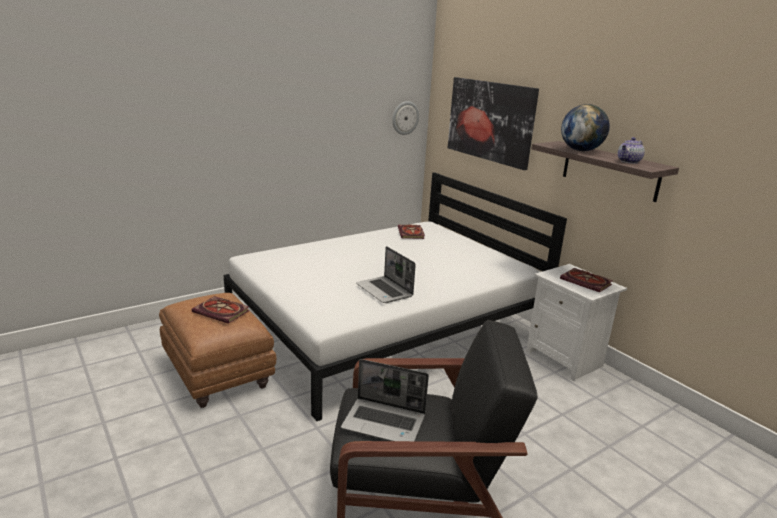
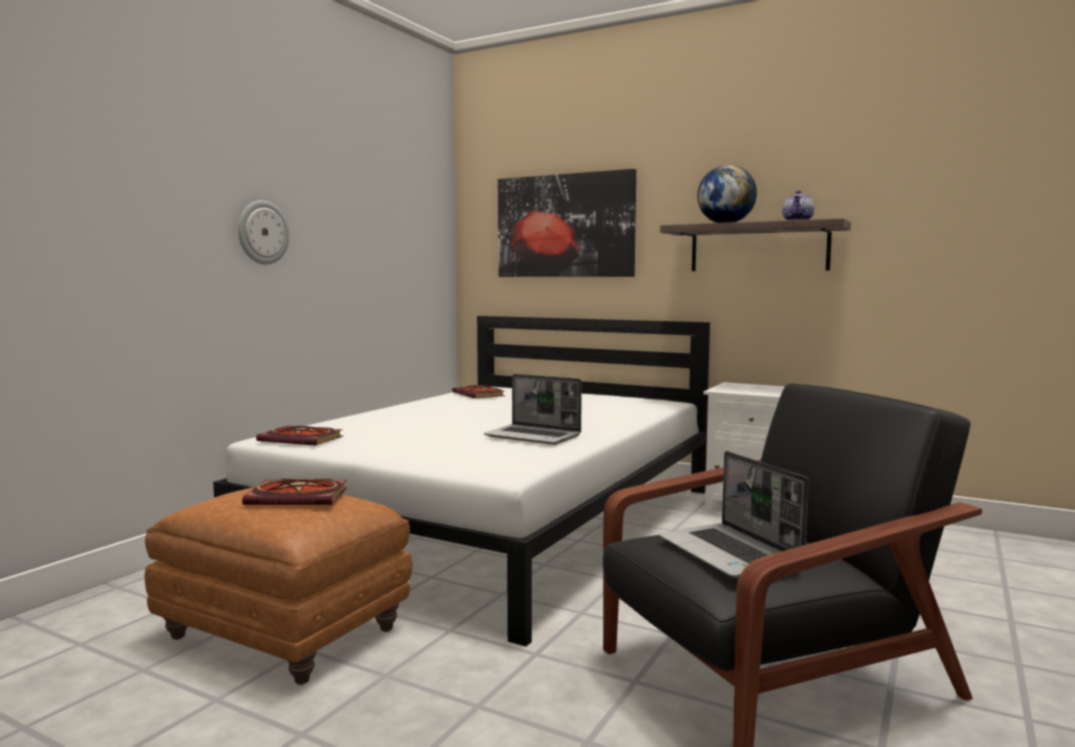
camera: 25 degrees left, 15 degrees down
(385, 422) = (730, 553): laptop -> laptop turned 75 degrees clockwise
(405, 118) = (431, 240): wall clock -> wall clock (262, 232)
(587, 282) = (769, 389): book -> book (303, 439)

